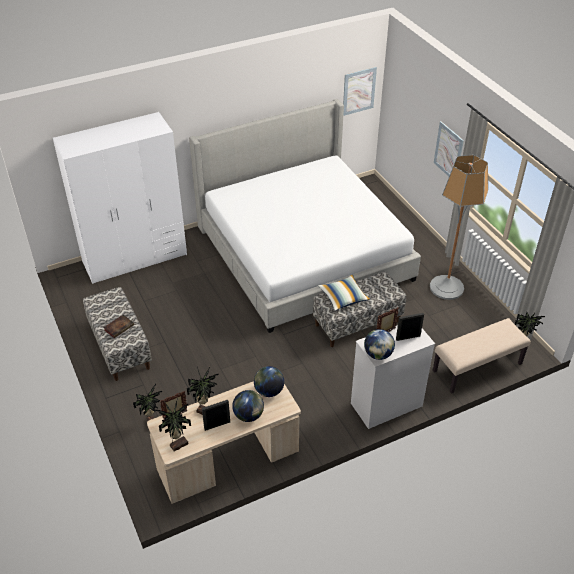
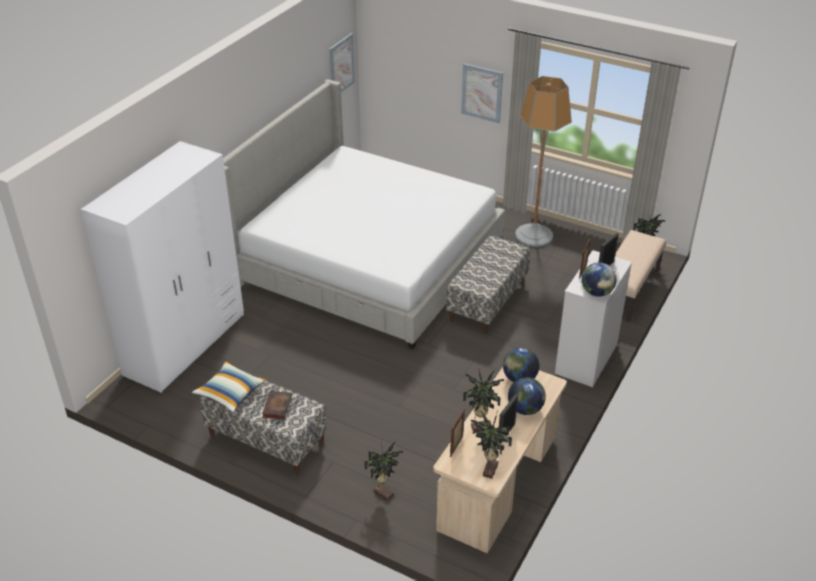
camera: 35 degrees left, 5 degrees down
(343, 297) = (477, 274): pillow -> pillow (230, 393)

